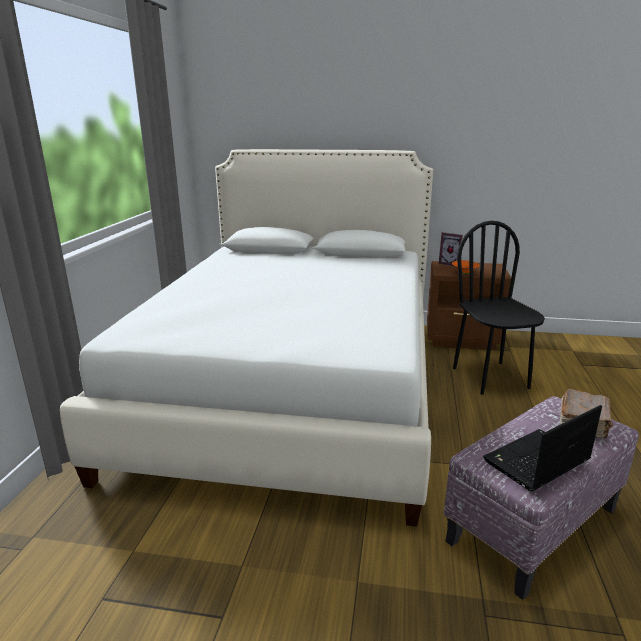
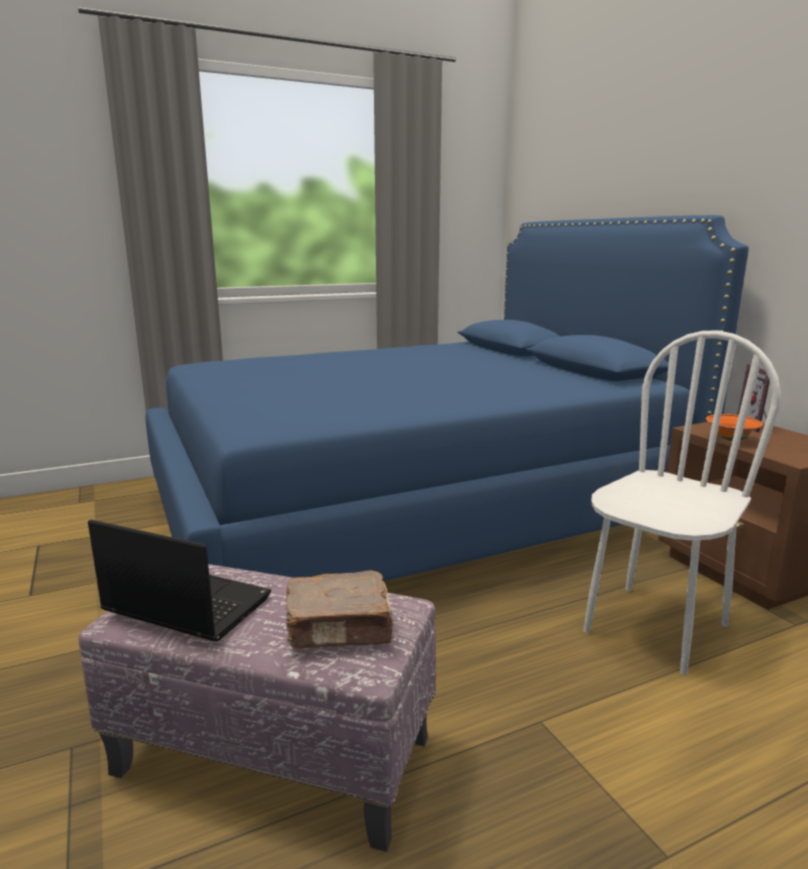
camera: 55 degrees right, 5 degrees down
(294, 386) = (412, 510): white bed -> blue bed
(491, 378) = (654, 627): black chair -> white chair

